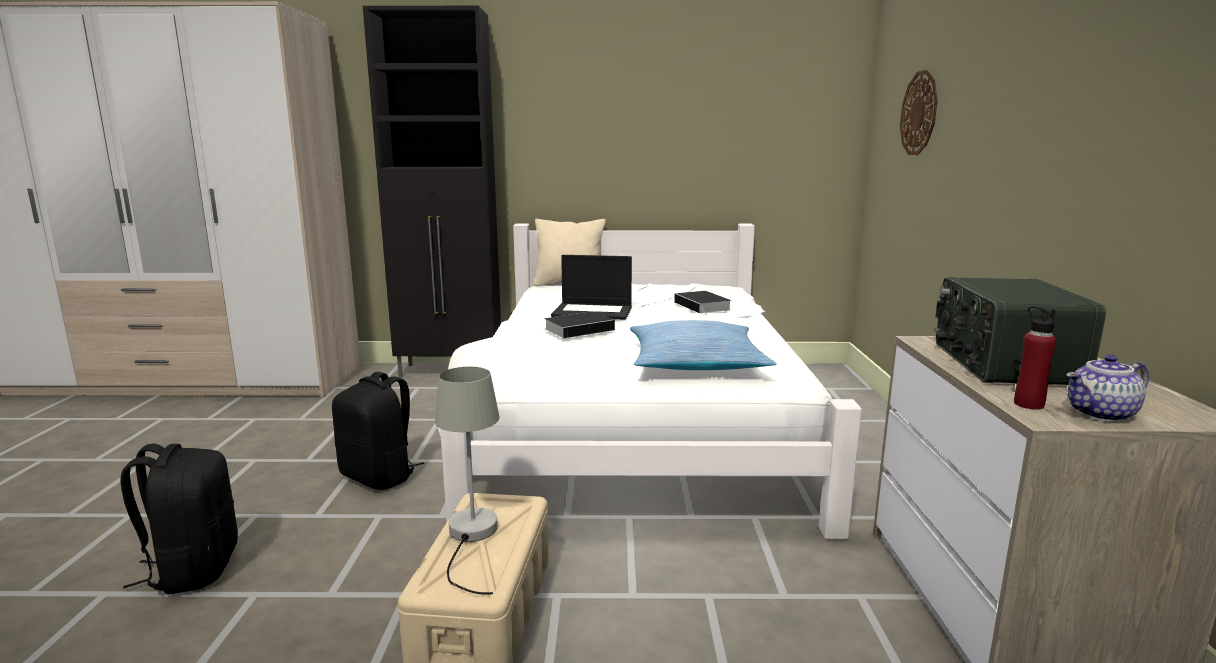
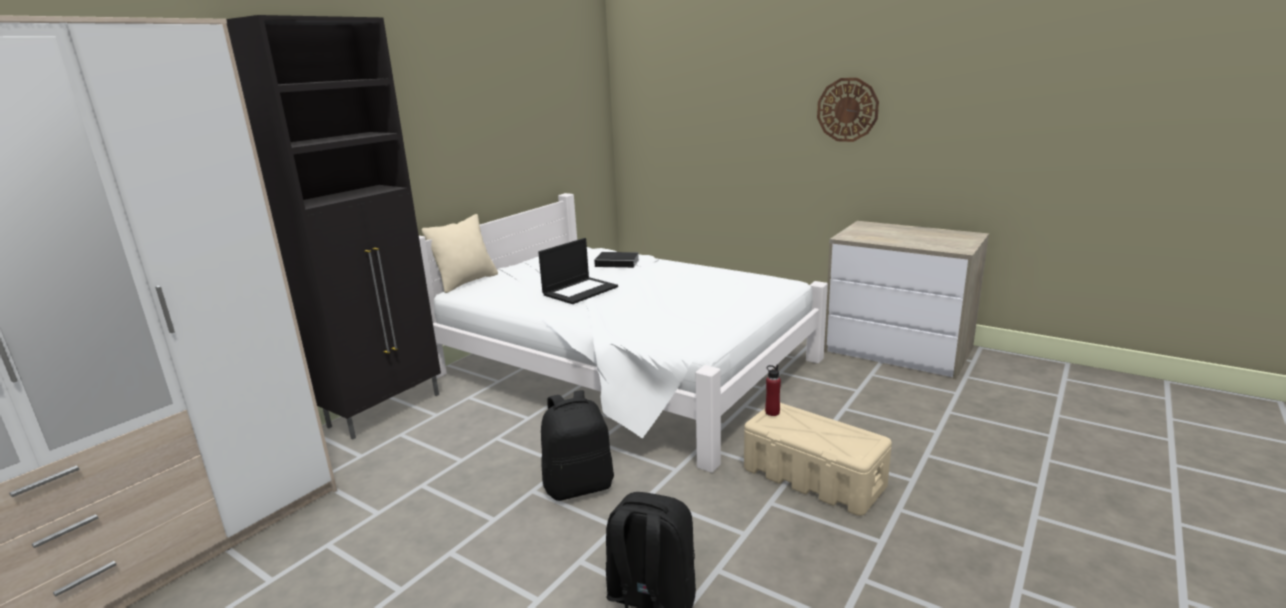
camera: 55 degrees left, 5 degrees up
(471, 537) = (809, 432): grey table lamp -> none
(580, 329) = (620, 302): book -> none
(695, 363) = (732, 292): pillow -> none
(919, 113) = (686, 100): wall clock -> wall clock (847, 110)
(1002, 364) = (891, 237): radio -> none
(1028, 404) = (944, 247): red bottle -> red bottle (772, 412)
(1102, 414) = (962, 243): teapot -> none

